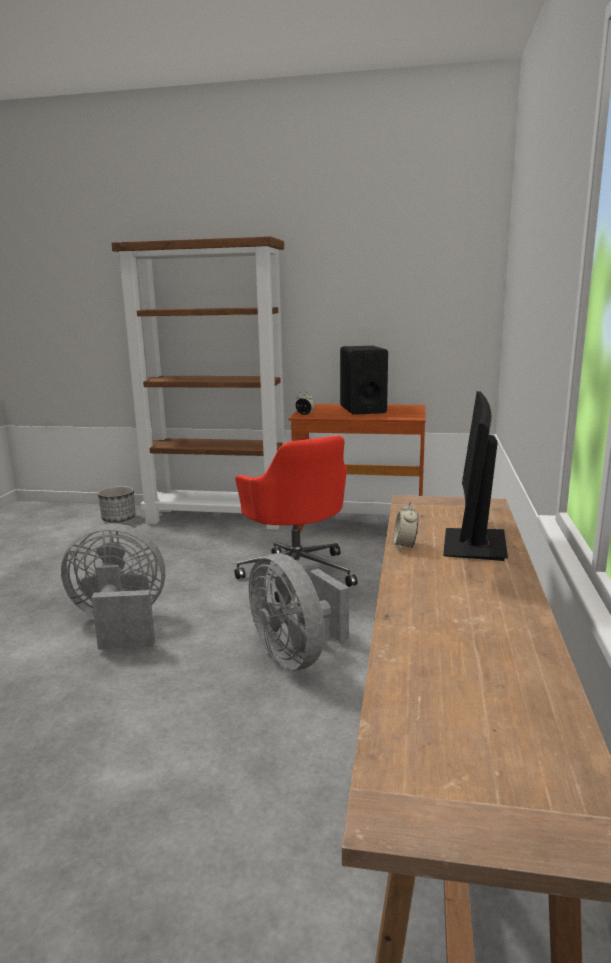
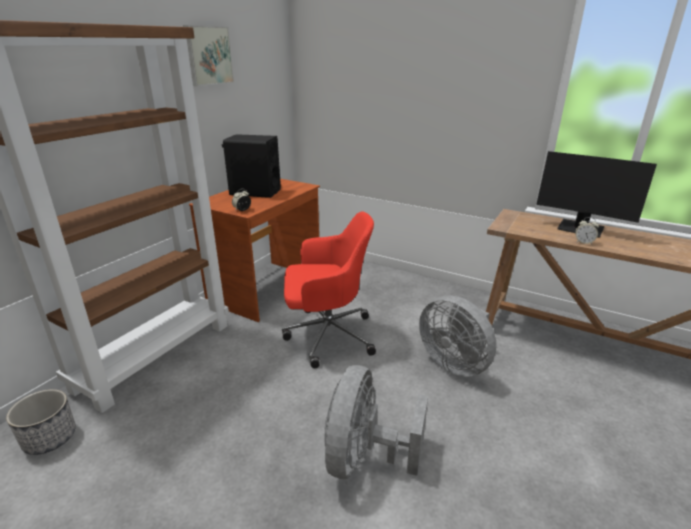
camera: 70 degrees left, 10 degrees up
(296, 655) = (455, 363): grey fan -> grey fan turned 60 degrees clockwise
(358, 263) = (207, 55): none -> picture

